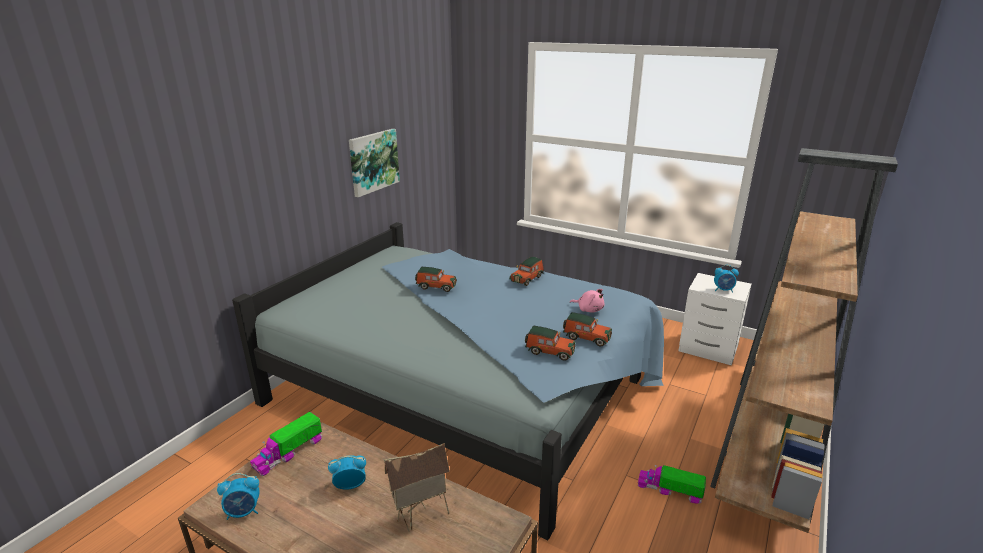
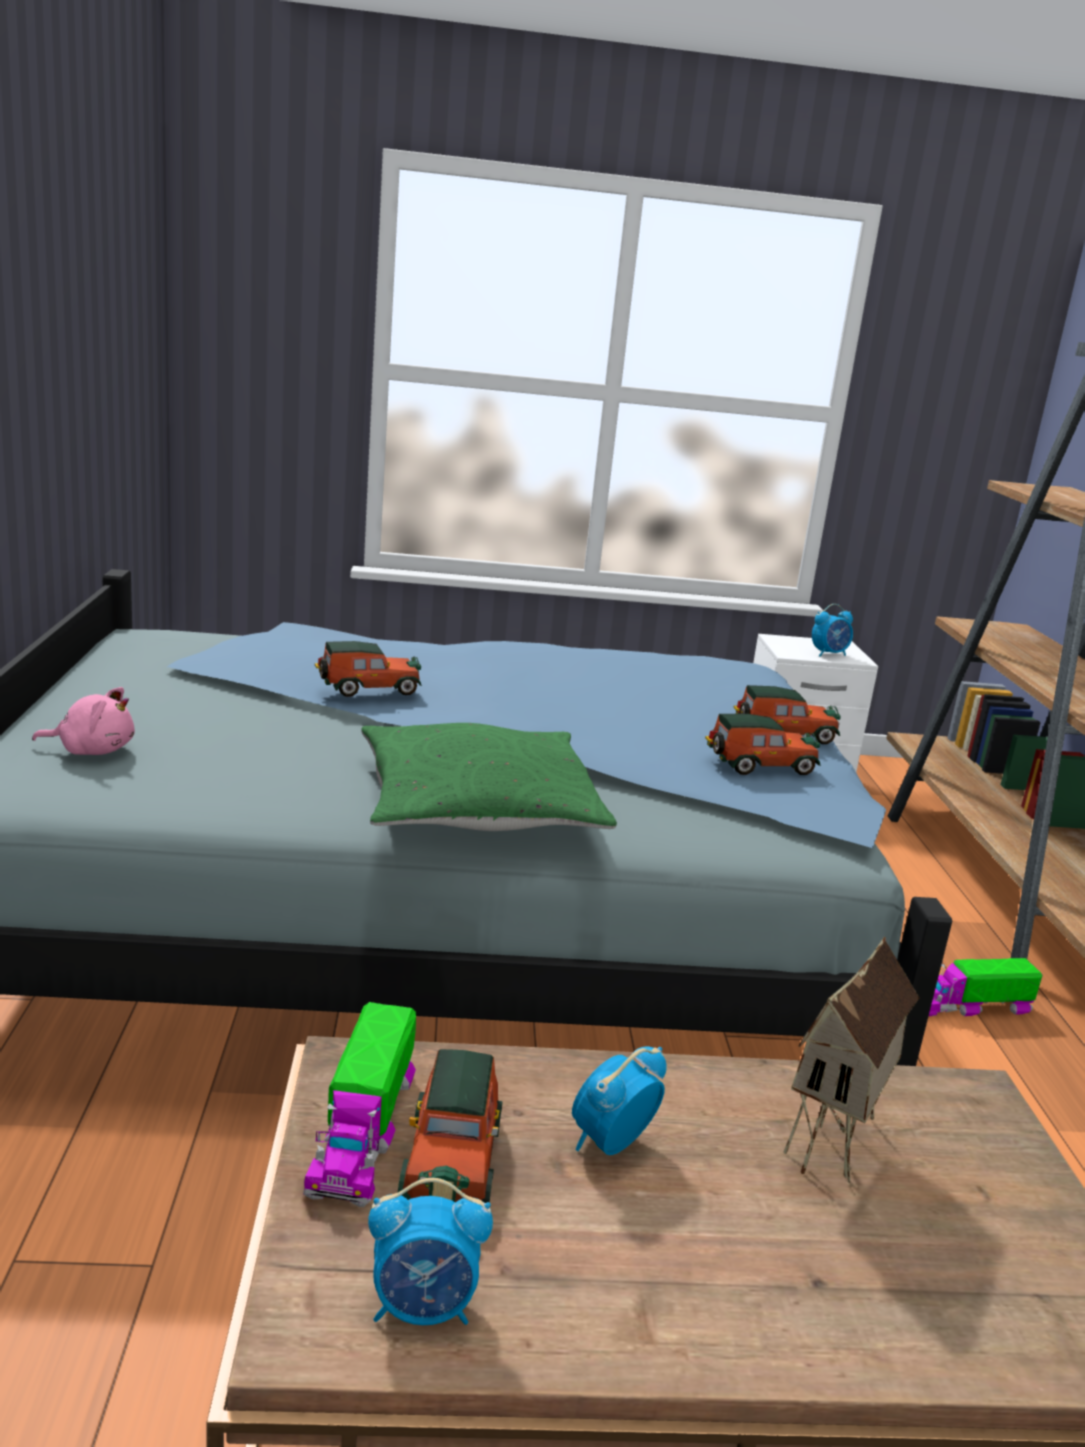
camera: 35 degrees left, 5 degrees down
(244, 512) = (424, 1307): alarm clock -> alarm clock turned 45 degrees clockwise
(373, 161) = (73, 395): picture -> none
(414, 346) = (477, 806): none -> green pillow
(527, 278) = (538, 656): toy car -> toy car (452, 1157)
(589, 309) = (720, 692): pink plush toy -> pink plush toy (92, 750)

